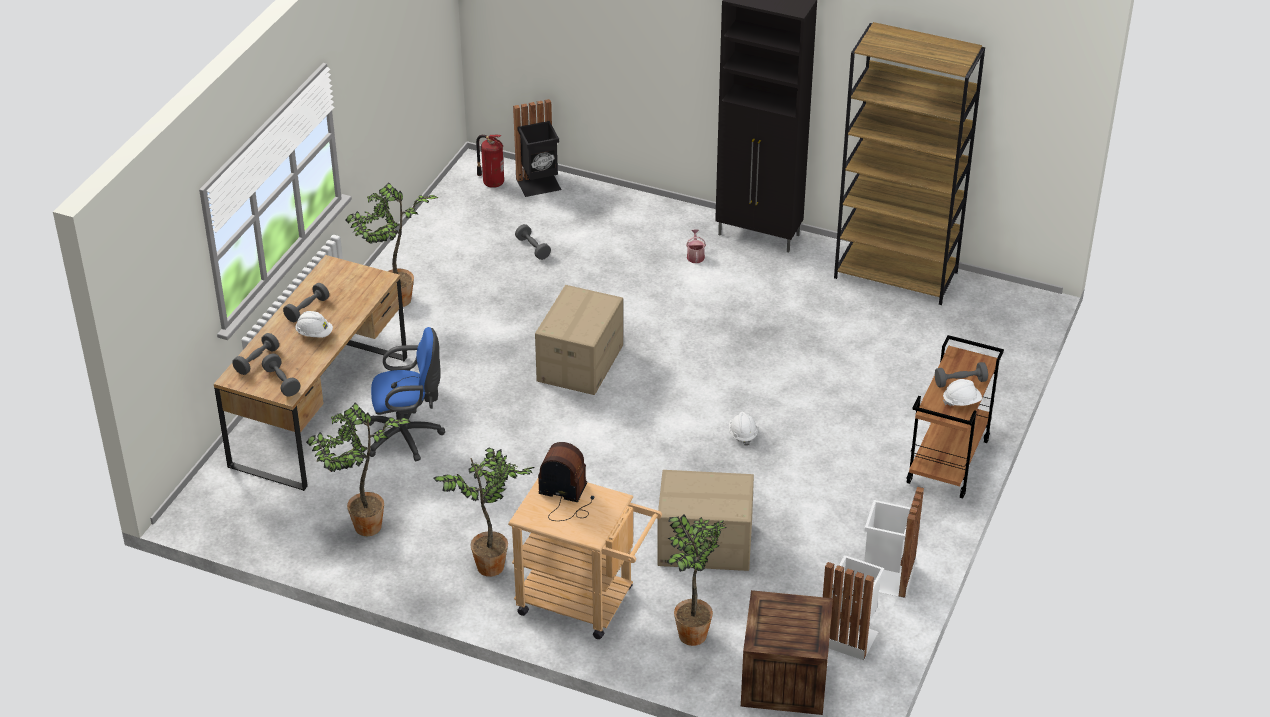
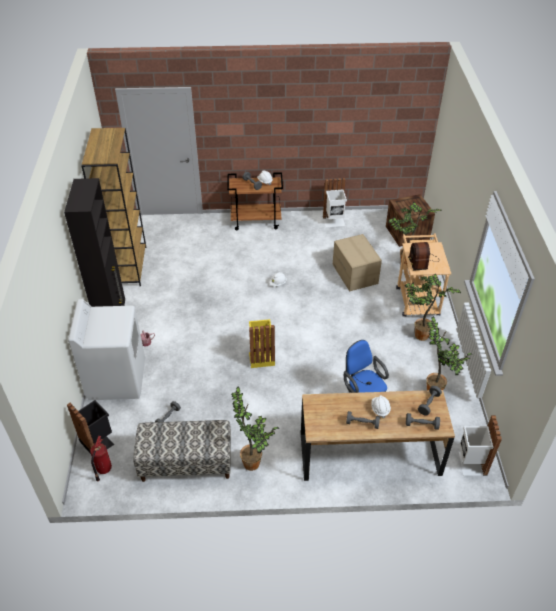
camera: 115 degrees left, 5 degrees up
(445, 247) = (186, 464): none -> bench
(579, 363) = (261, 357): cardboard box -> yellow trash can
(639, 218) = (116, 379): none -> white washing machine
(849, 636) = (372, 223): white trash can -> white trash can (471, 463)

